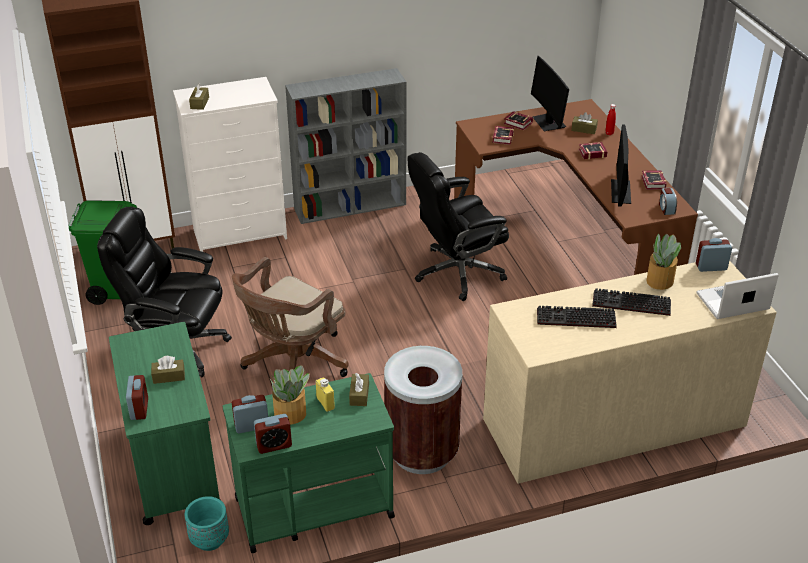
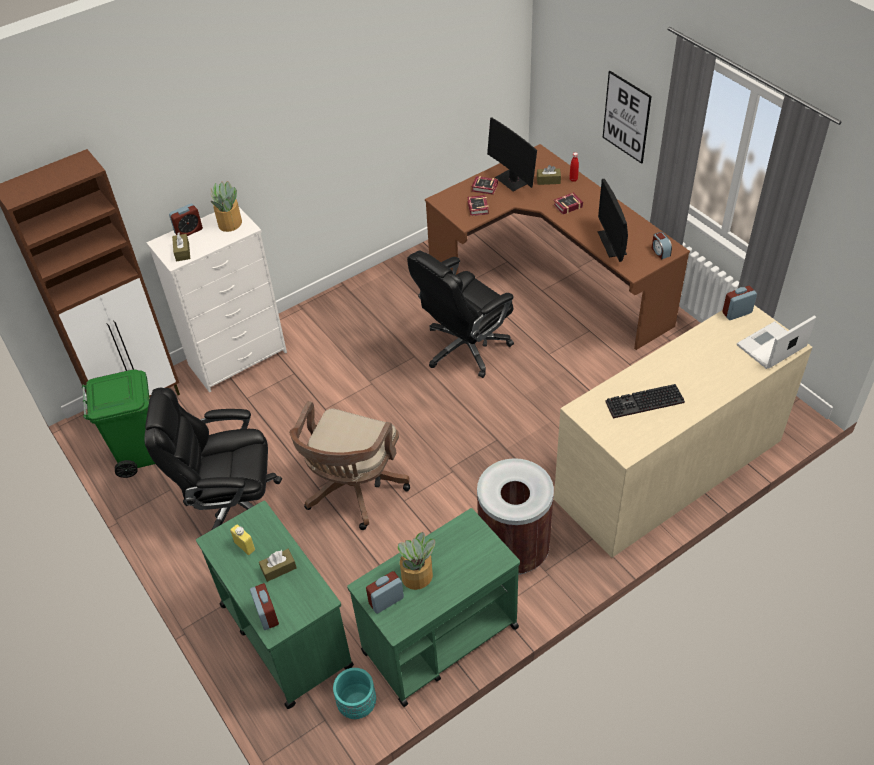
camera: 15 degrees left, 10 degrees up
(274, 445) = (418, 616): alarm clock -> alarm clock (189, 231)
(325, 403) = (445, 554): yellow bottle -> yellow bottle (244, 546)
(351, 206) = (333, 299): grey bookcase -> none
(359, 395) = (472, 535): brown tissue box -> none
(630, 304) = (685, 373): keyboard -> none
(653, 183) = (636, 226): book -> none
(659, 281) = (699, 340): potted plant -> potted plant (229, 223)
(667, 75) = (626, 117): none -> picture

